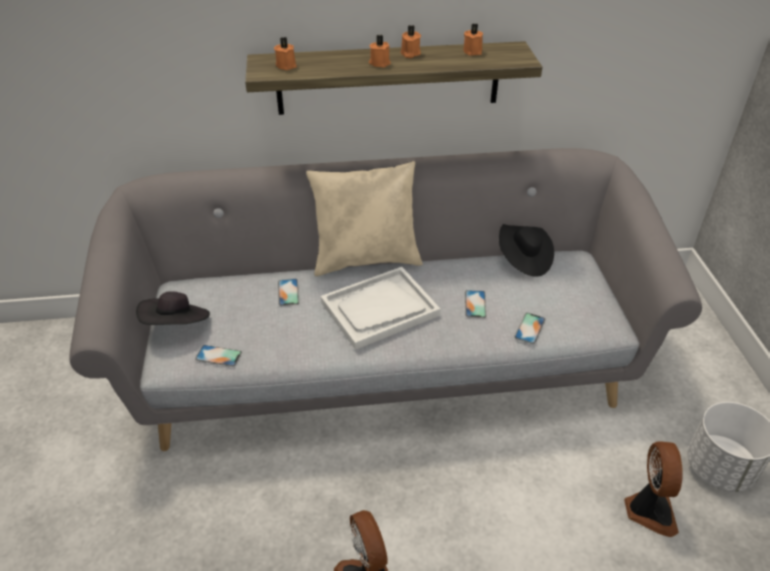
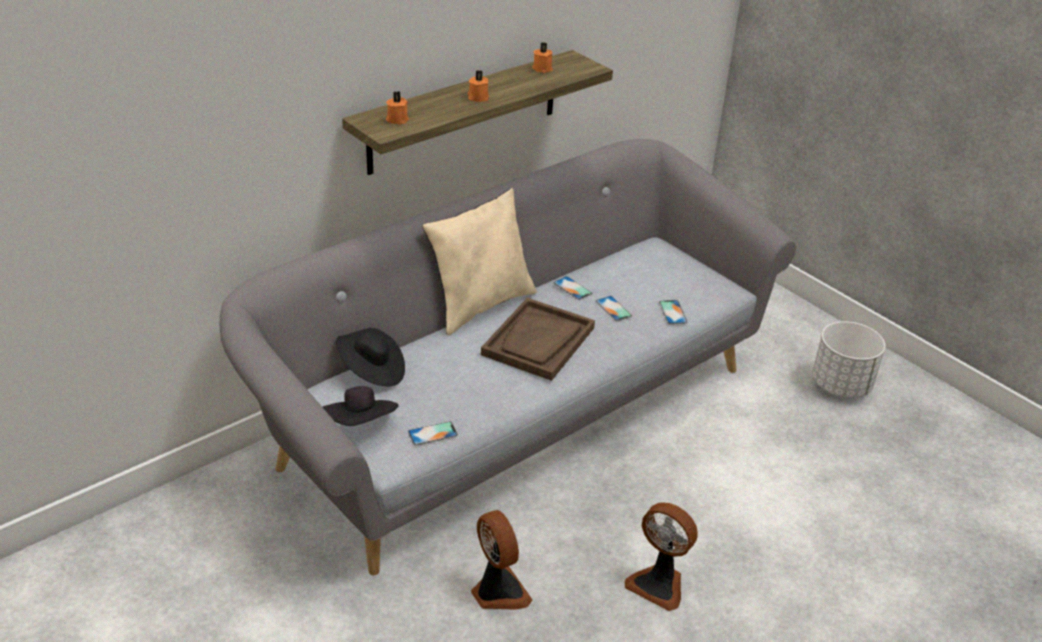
camera: 35 degrees left, 5 degrees down
(288, 292) = (439, 357): phone -> phone (572, 288)
(379, 309) = (538, 341): white tray -> brown tray
(409, 54) = (492, 83): orange candle -> none
(523, 259) = (617, 259): black hat -> black hat (372, 371)
(648, 510) = (817, 436): fan -> fan (498, 592)

